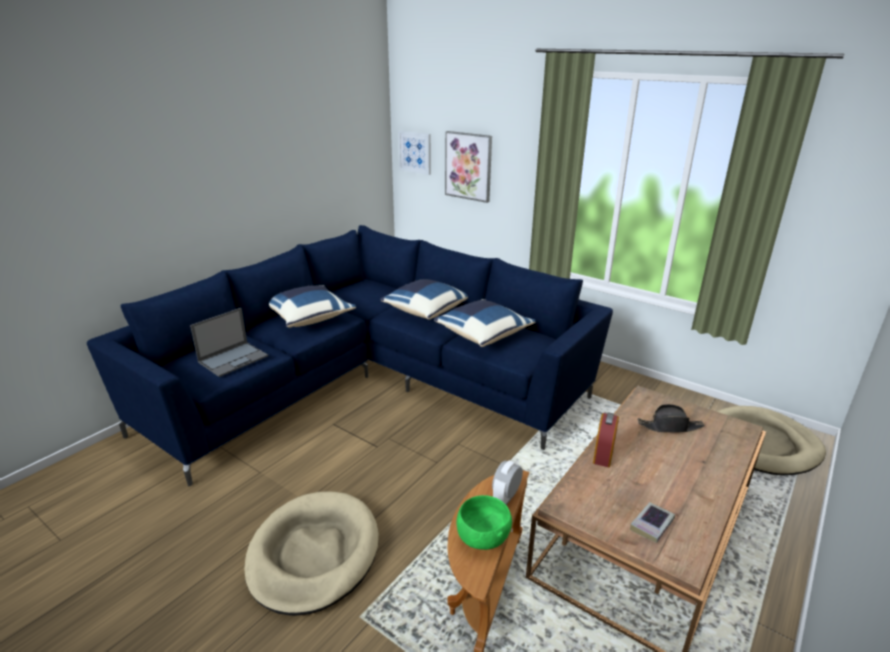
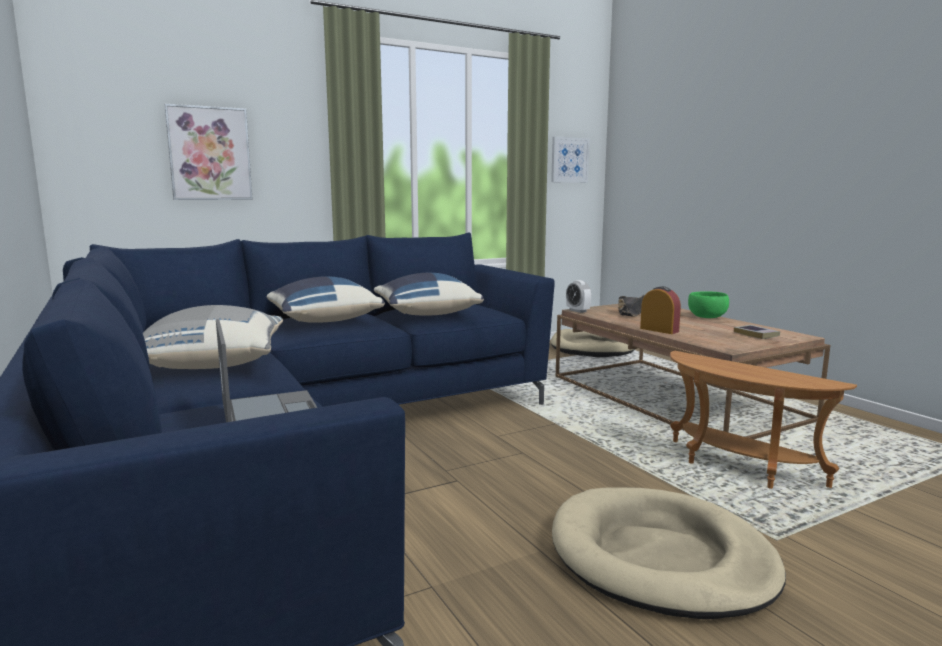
camera: 65 degrees left, 15 degrees down
(309, 318) = (211, 364): blue pillow -> grey pillow
(415, 152) = (96, 140): picture -> picture (569, 160)
(482, 538) = (773, 374): green bowl -> green bowl (707, 317)
(506, 497) = (712, 360): alarm clock -> alarm clock (577, 311)

